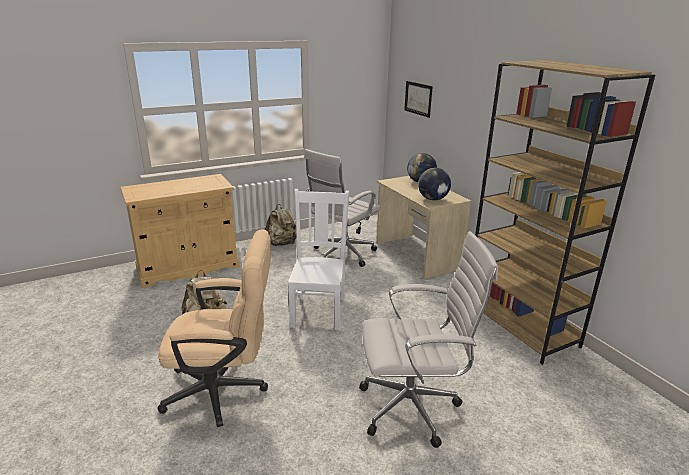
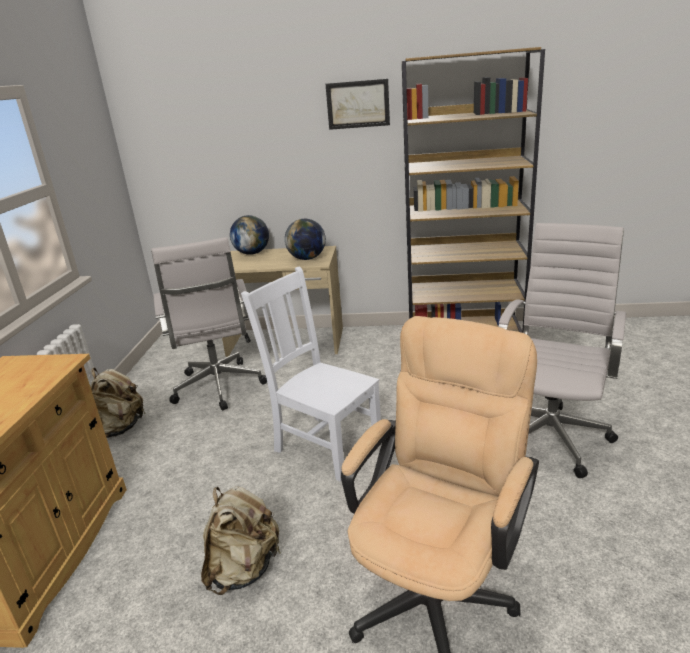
camera: 55 degrees left, 0 degrees up
(418, 98) = (197, 151): picture -> picture (358, 104)

